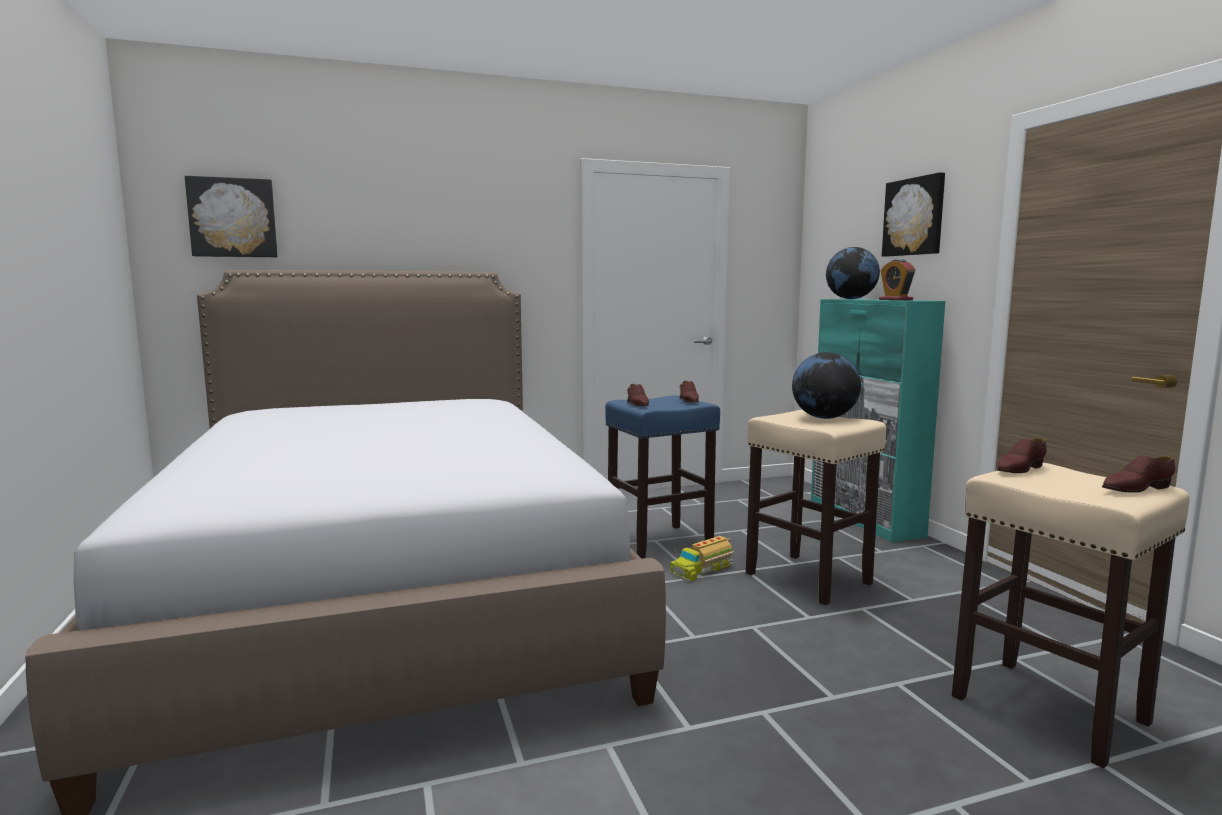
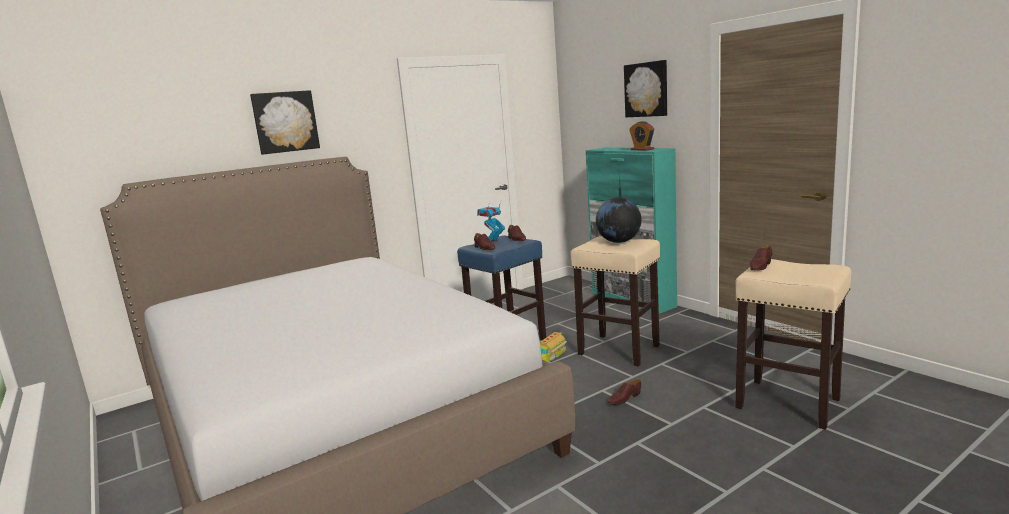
camera: 15 degrees left, 5 degrees up
(233, 218) = (119, 137): picture -> picture (285, 122)
(656, 400) = (492, 242): none -> toy robot
(851, 299) = (607, 149): globe -> none
(1135, 488) = (826, 270): brown shoe -> brown shoe (624, 398)

